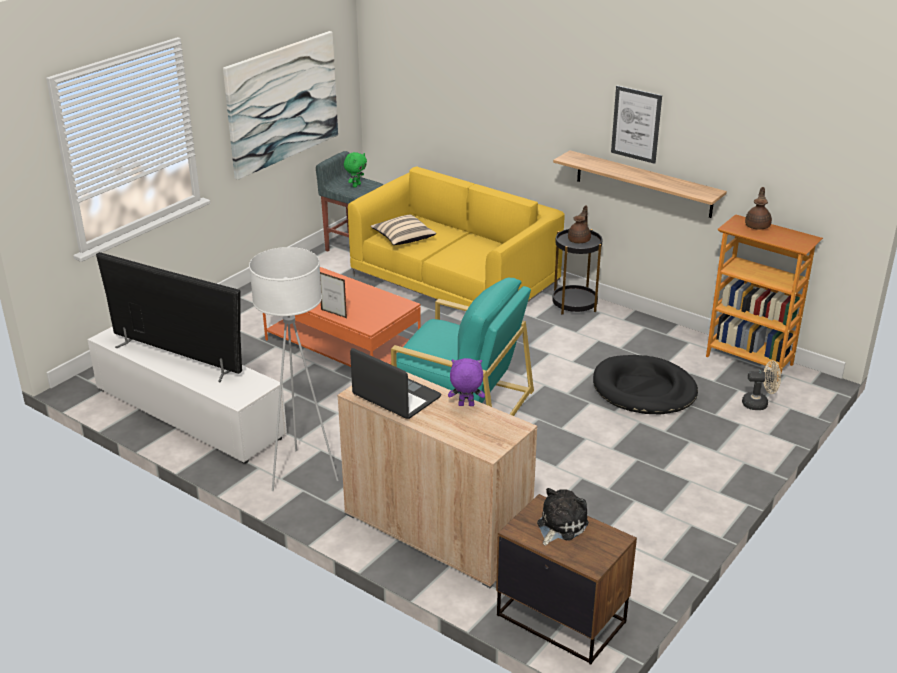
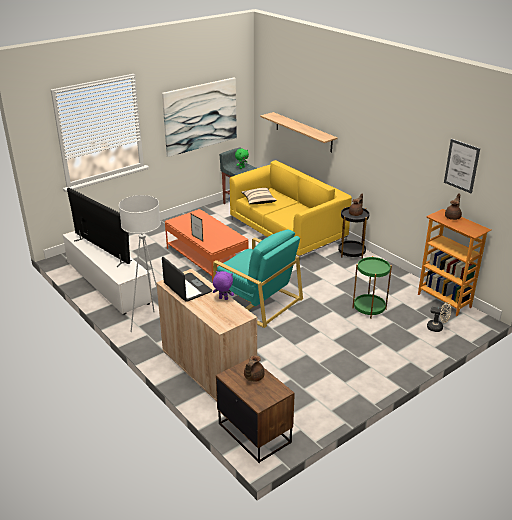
camera: 15 degrees right, 0 degrees up
(560, 525) = (253, 377): plush toy -> brown teapot
(636, 124) = (391, 147): picture -> picture (461, 166)
(643, 184) = (394, 184): shelf -> shelf (303, 132)
(644, 390) = (369, 308): black dog bed -> green side table

